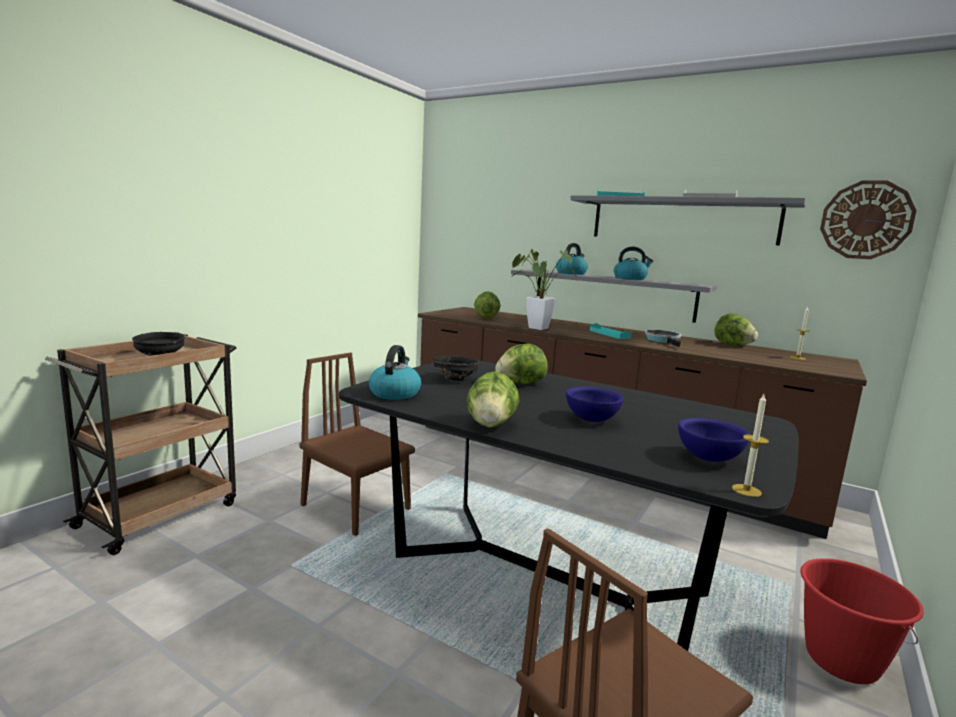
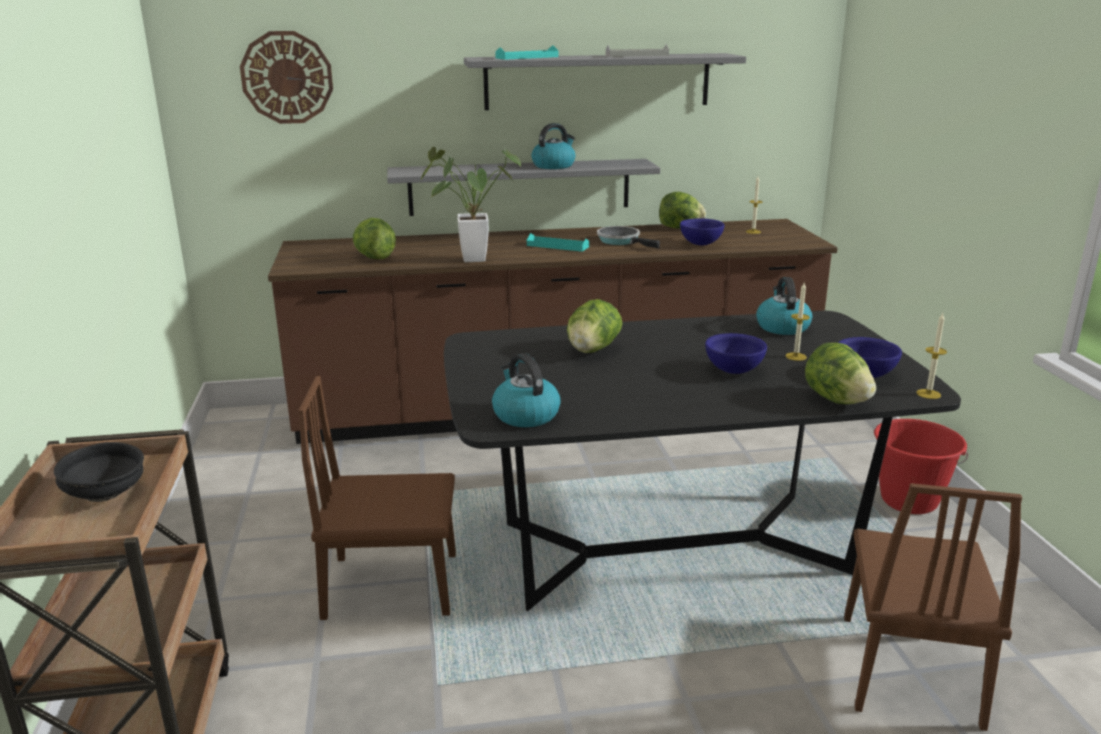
camera: 40 degrees left, 10 degrees up
(455, 379) = (526, 369): black bowl -> none
(491, 424) = (686, 412): lettuce -> lettuce (836, 400)
(571, 273) = (470, 168): kettle -> kettle (782, 327)
(669, 429) = (796, 356): none -> candle
(726, 353) = (700, 244): none -> blue bowl
(866, 220) = (782, 71): wall clock -> wall clock (287, 77)

